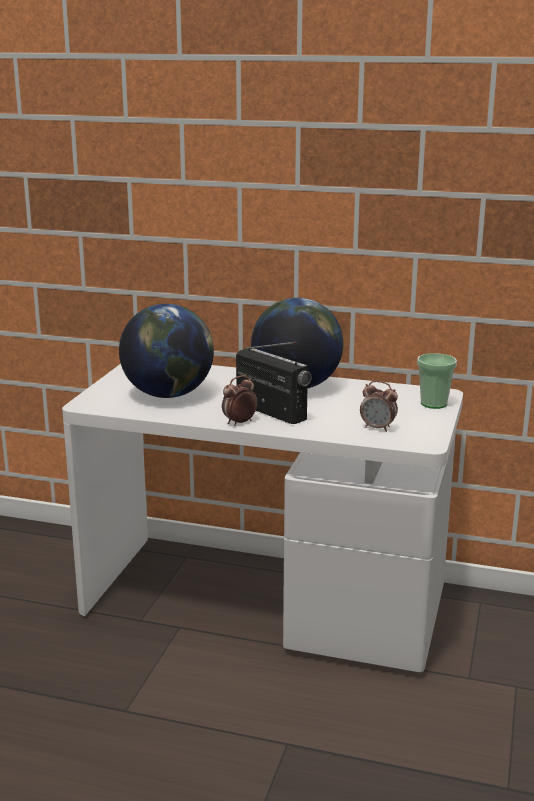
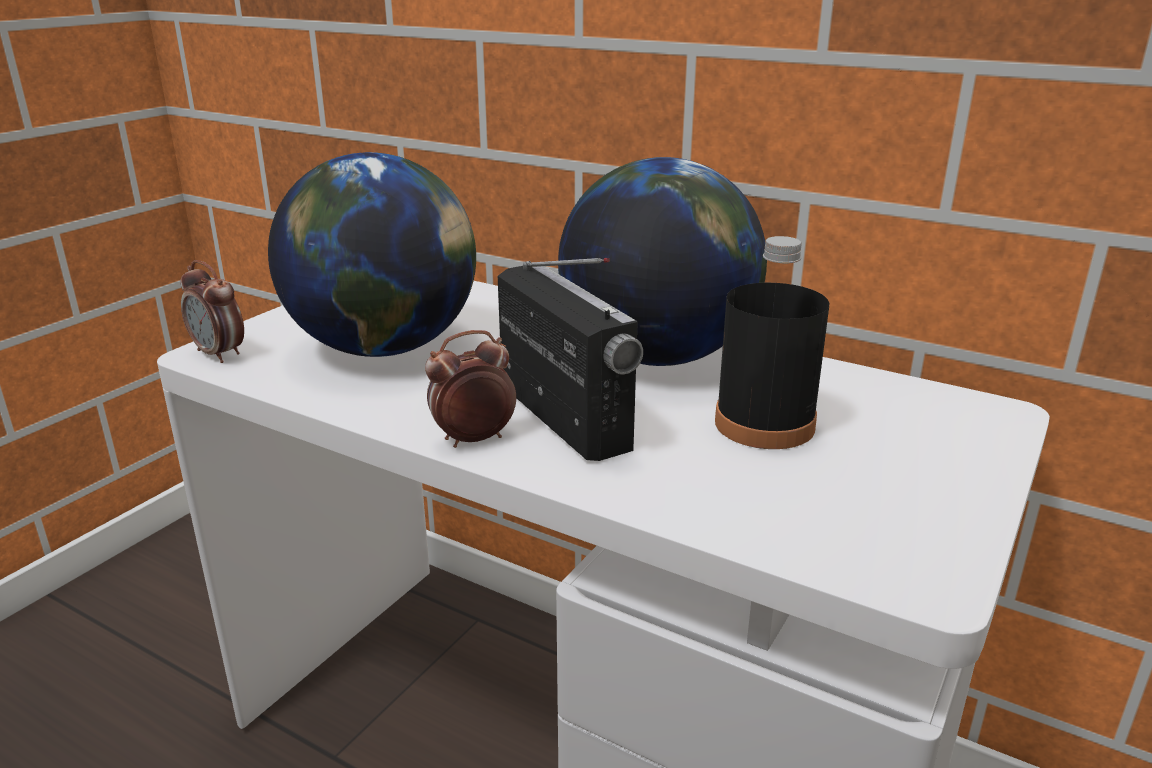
camera: 15 degrees right, 5 degrees up
(353, 406) = (764, 424): none -> black bottle
(378, 428) = (803, 503): alarm clock -> alarm clock (219, 354)
(433, 404) = (969, 441): cup -> none

